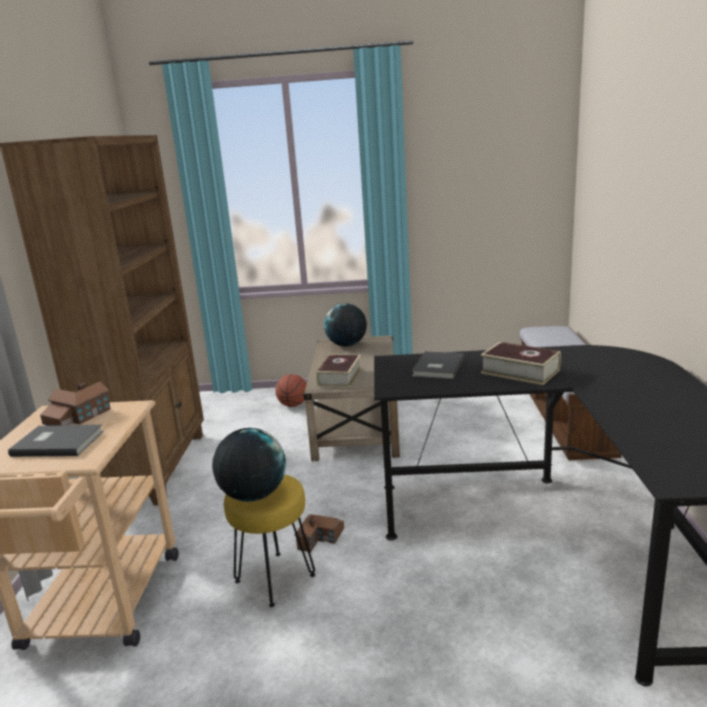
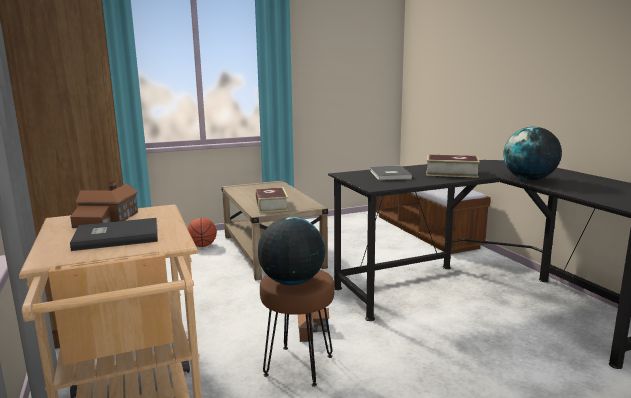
camera: 25 degrees left, 5 degrees down
(275, 577) = (298, 365): yellow stool -> brown stool
(347, 345) = (252, 187): globe -> globe (529, 179)

